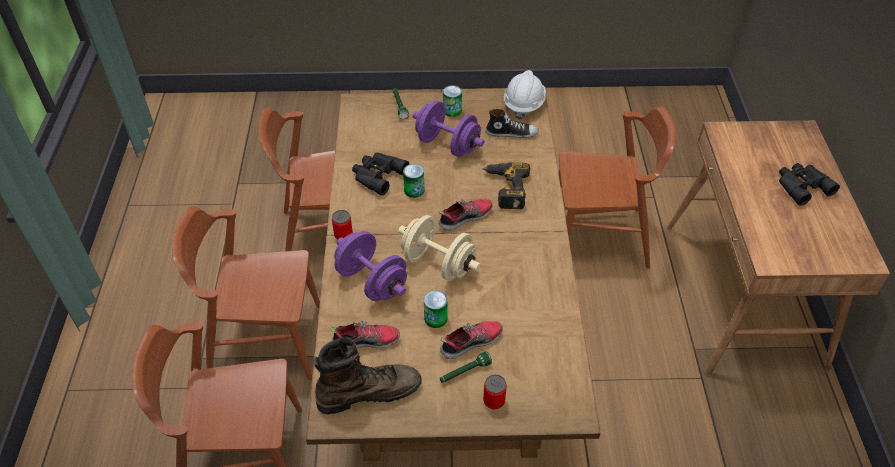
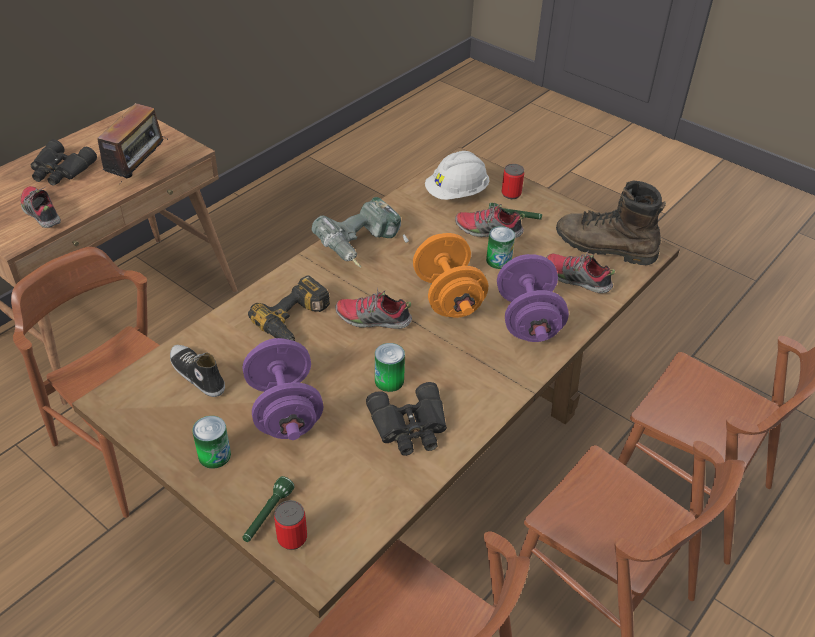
camera: 140 degrees left, 5 degrees down
(343, 235) = (516, 381): can -> can (292, 538)
(438, 263) = (448, 297): beige dumbbell -> orange dumbbell
(524, 104) = (125, 401): white hard hat -> white hard hat (457, 194)
(535, 262) = (362, 248): none -> power drill
(747, 154) = (41, 213): none -> shoe
(759, 219) = (139, 173): none -> radio

